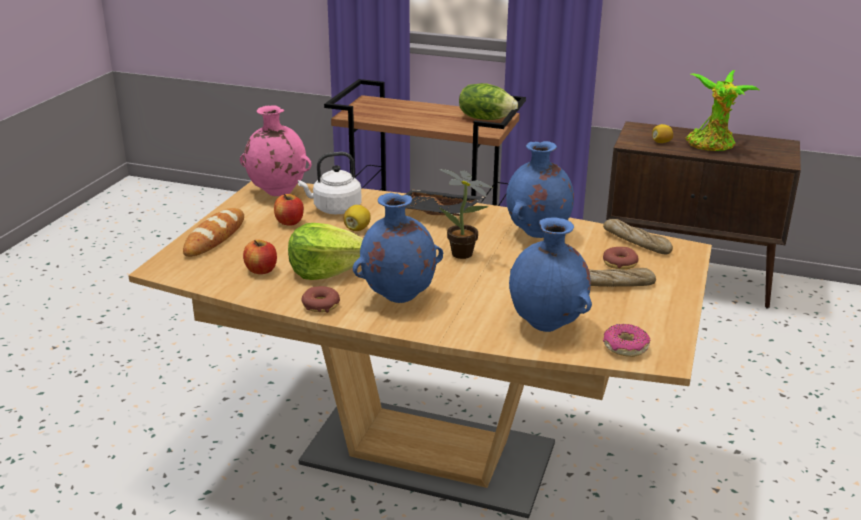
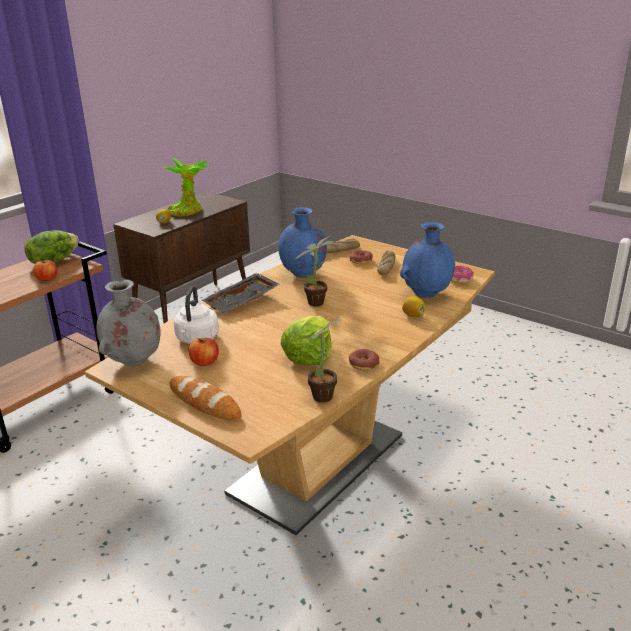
camera: 70 degrees left, 0 degrees up
(244, 293) = (325, 395): none -> potted plant
(261, 270) = (289, 384): apple -> apple (47, 279)
(277, 192) = (133, 362): pink vase -> grey vase
(357, 229) = (244, 334): lemon -> lemon (413, 315)
(398, 297) = (367, 333): blue vase -> none

